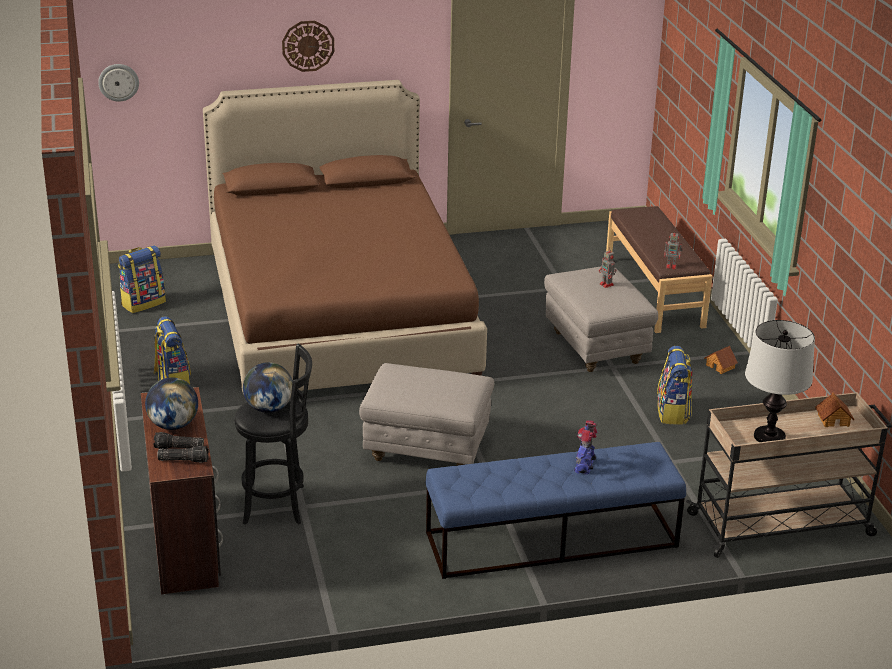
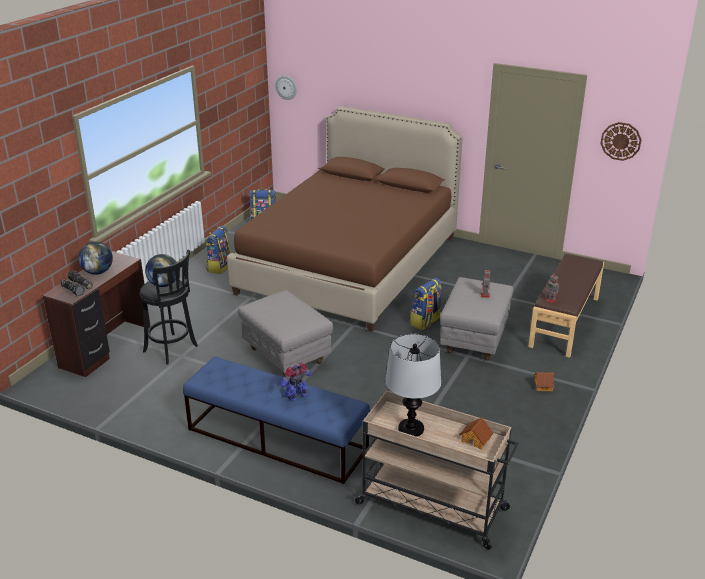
camera: 40 degrees right, 0 degrees up
(308, 45) = (395, 87): wall clock -> wall clock (620, 141)
(673, 413) = (466, 400): backpack -> backpack (426, 322)

